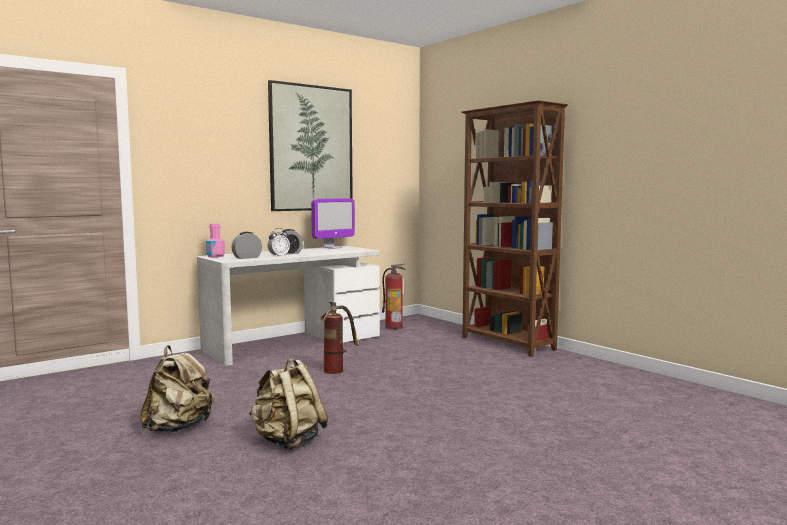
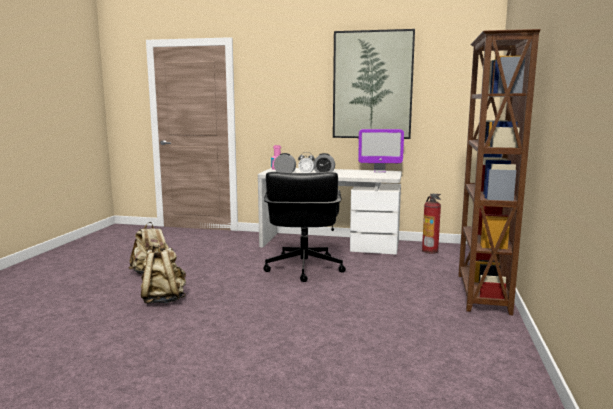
camera: 50 degrees right, 5 degrees up
(337, 368) = (303, 268): fire extinguisher -> black office chair

